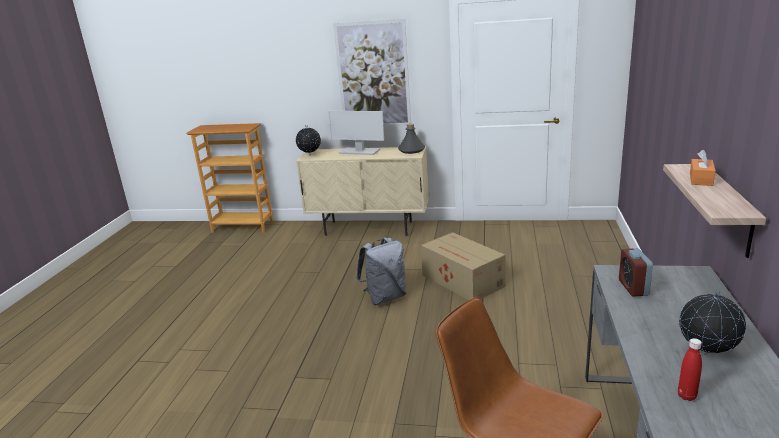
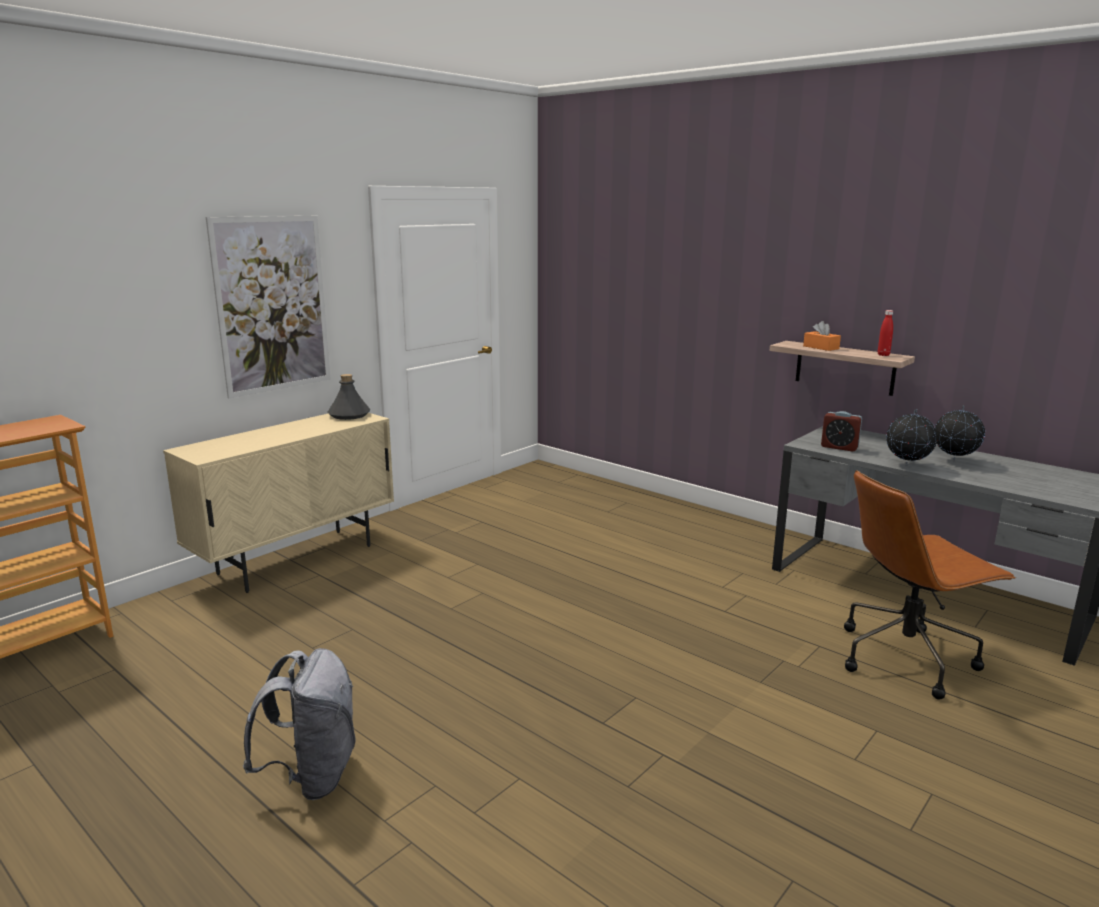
camera: 60 degrees left, 5 degrees down
(310, 155) = (201, 454): globe -> globe (907, 465)
(359, 151) = (273, 432): monitor -> none
(385, 297) = (501, 607): grey backpack -> grey backpack (312, 776)
(463, 281) = (536, 556): cardboard box -> none
(686, 396) = (1004, 480): red bottle -> red bottle (883, 355)

